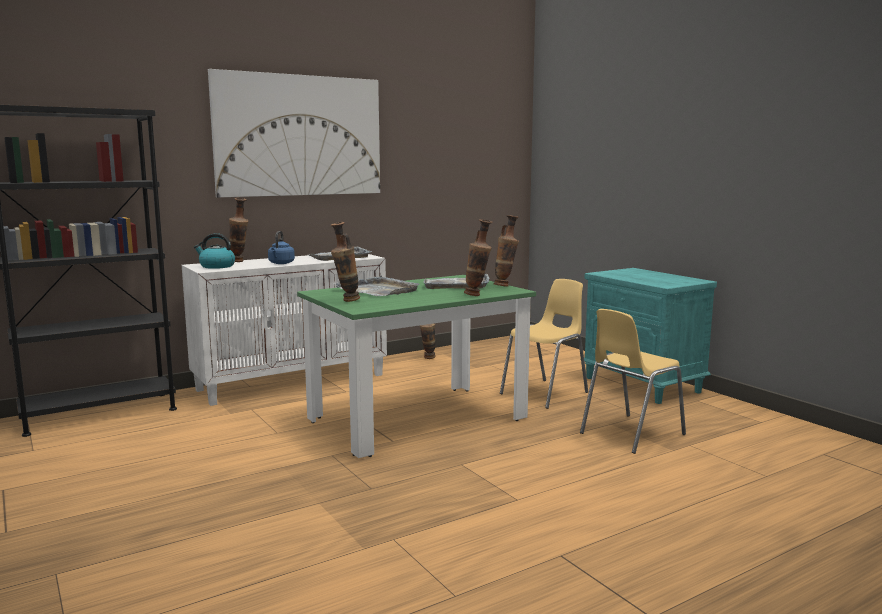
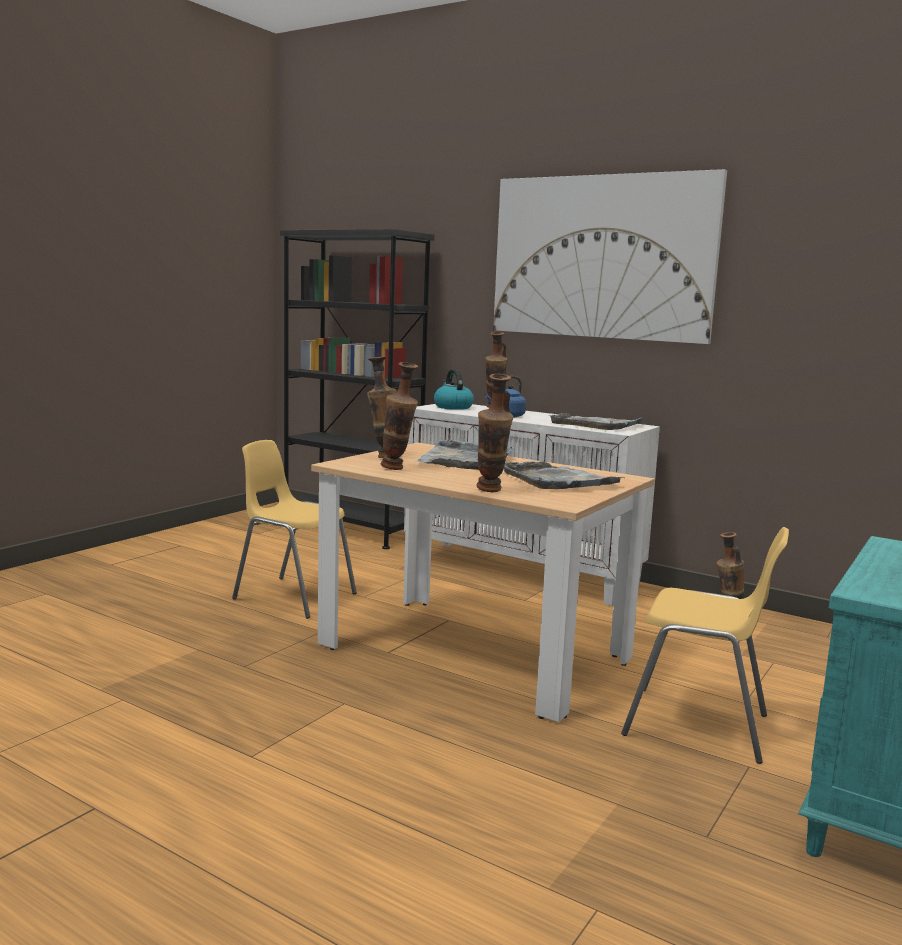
camera: 65 degrees right, 0 degrees up
(417, 419) = (474, 652): green dining table -> beige dining table
(505, 286) = (590, 498): vase -> vase (397, 469)
(630, 434) = (588, 830): yellow chair -> yellow chair (293, 596)

